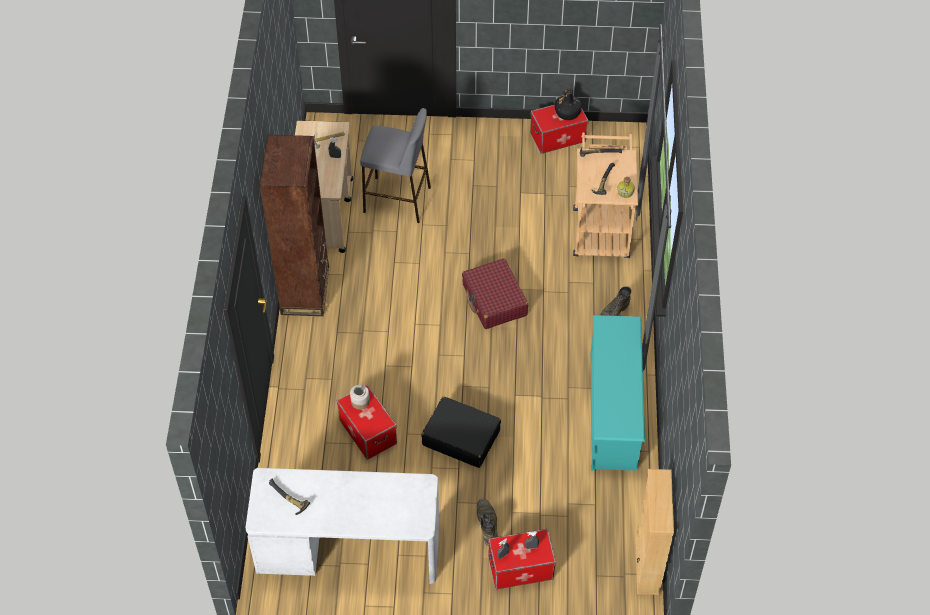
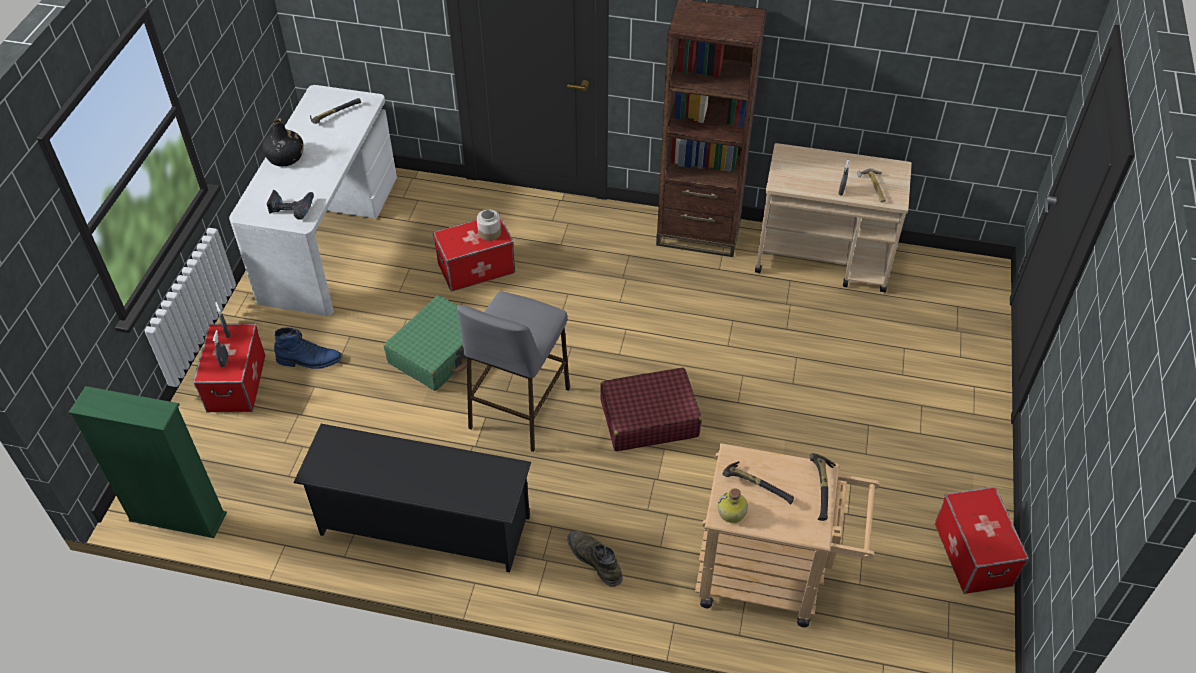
camera: 100 degrees right, 5 degrees down
(397, 200) = (843, 336): grey stool -> grey stool (519, 409)
(411, 495) = (292, 208): none -> power drill
(461, 437) = (439, 352): black suitcase -> green suitcase
(487, 523) = (309, 360): green boot -> blue boot
(567, 113) = (991, 538): black bottle -> black bottle (286, 157)
(613, 412) = (423, 525): turquoise shoe rack -> black shoe rack
(647, 564) = (178, 517): beige bookcase -> green bookcase

